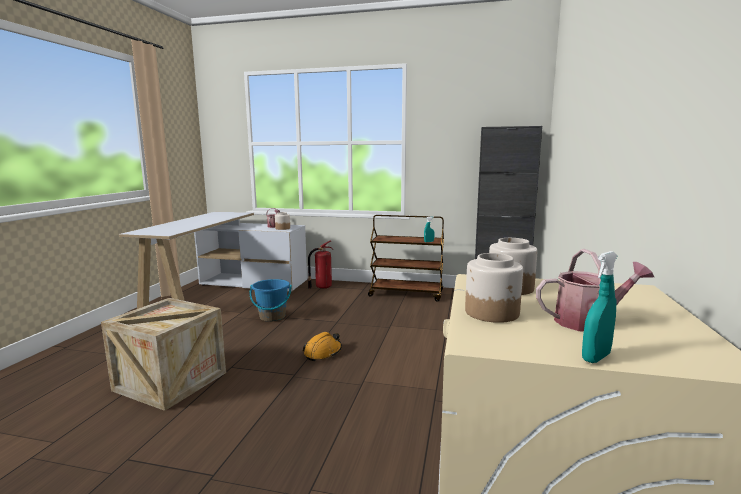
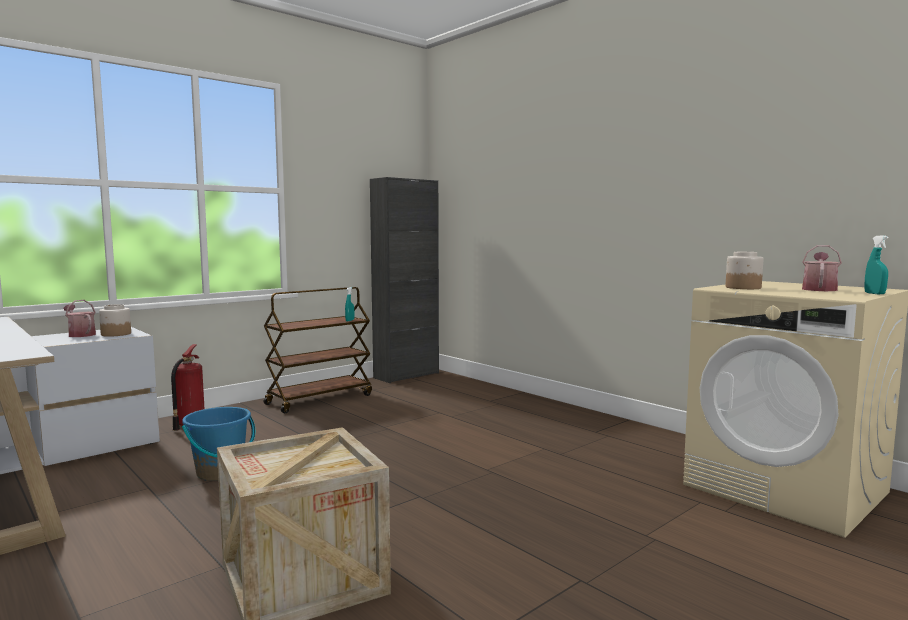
camera: 55 degrees left, 5 degrees down
(323, 352) = (391, 470): orange hard hat -> none
(492, 313) = (795, 293): jar -> none

